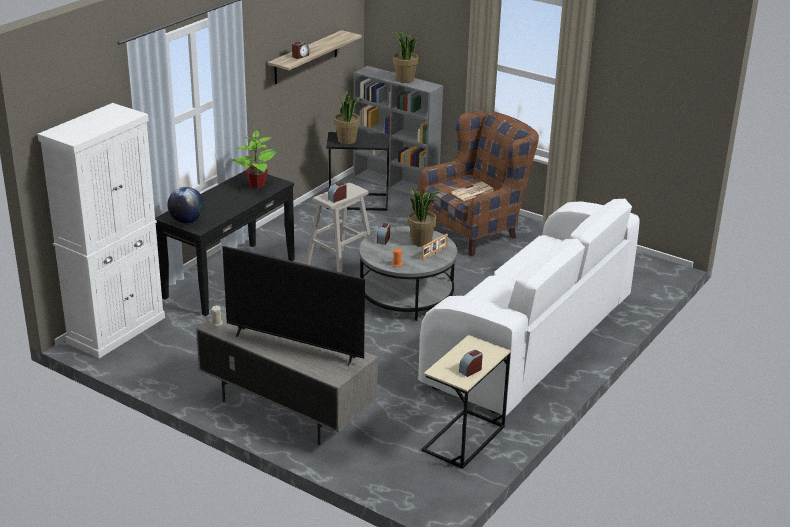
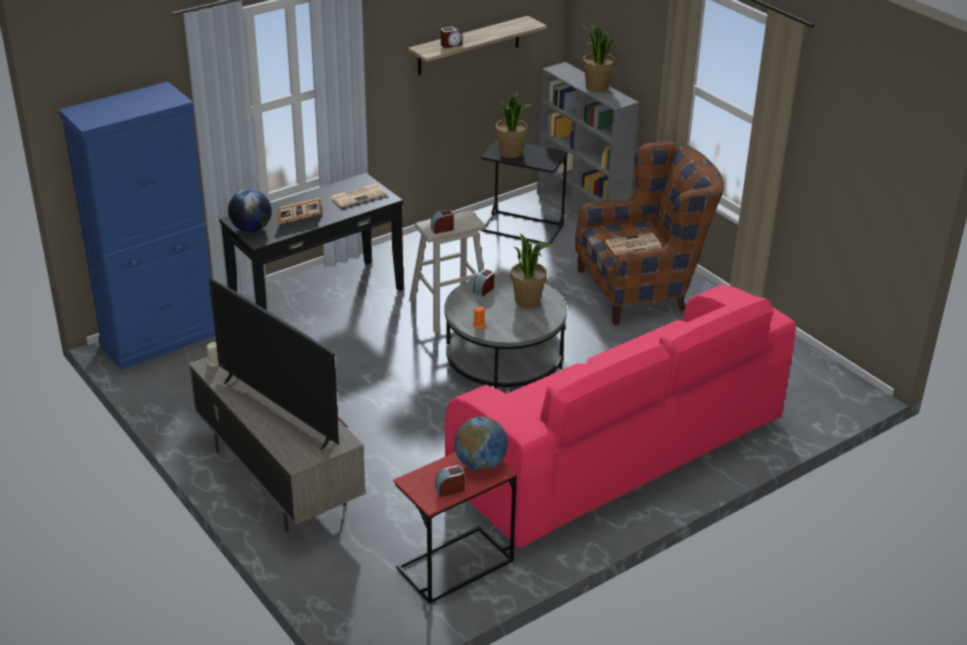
camera: 20 degrees right, 5 degrees up
(117, 330) = (160, 339): white cabinet -> blue cabinet
(256, 185) = (359, 195): potted plant -> newspaper
(434, 253) = (533, 319): picture frame -> picture frame (300, 219)
(463, 439) = (455, 565): beige side table -> red side table
(480, 349) = (480, 464): none -> globe
(530, 340) = (617, 452): white sofa -> pink sofa

